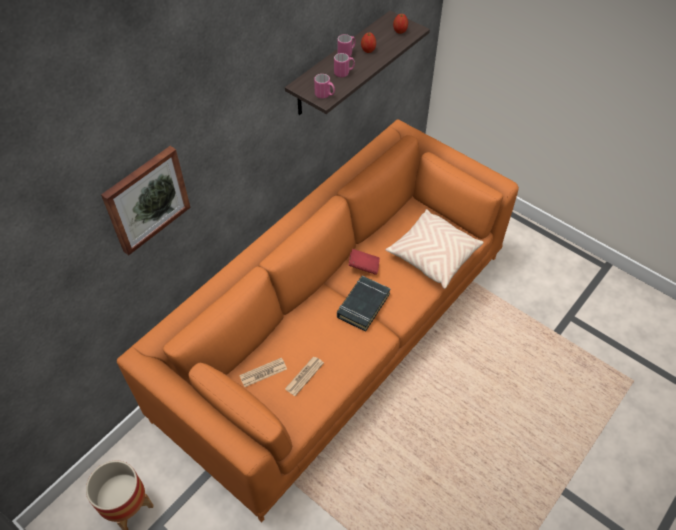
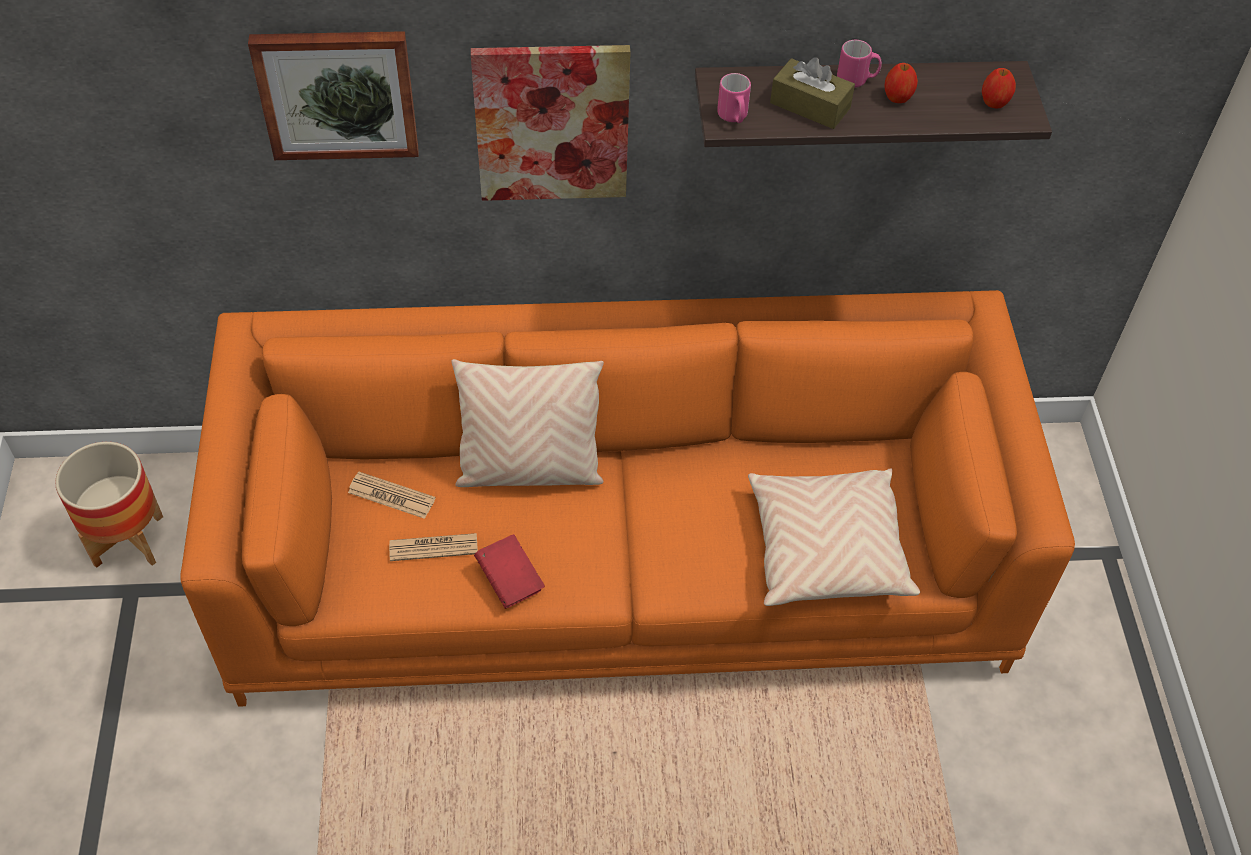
camera: 45 degrees right, 0 degrees up
(236, 152) = (552, 122): none -> picture
(302, 317) = (529, 470): none -> beige pillow
(344, 73) = (810, 105): pink mug -> brown tissue box
(363, 267) = (699, 476): red book -> red book (510, 580)
(363, 305) = (629, 528): black book -> none

